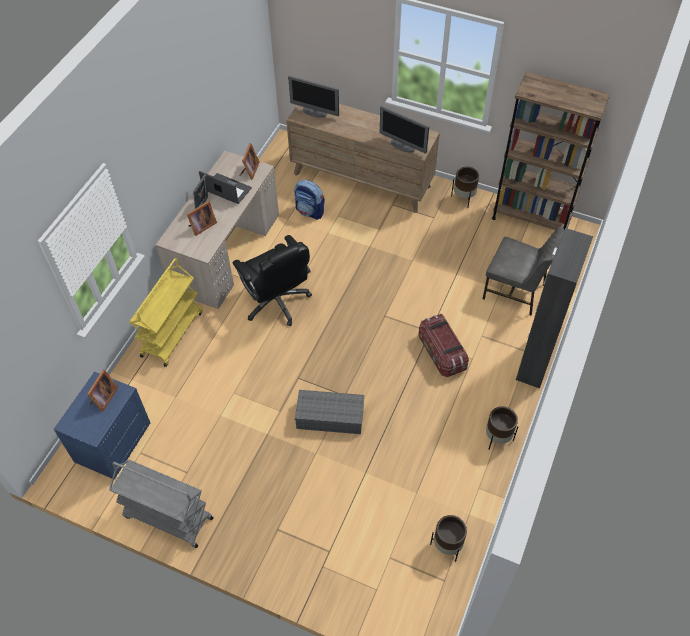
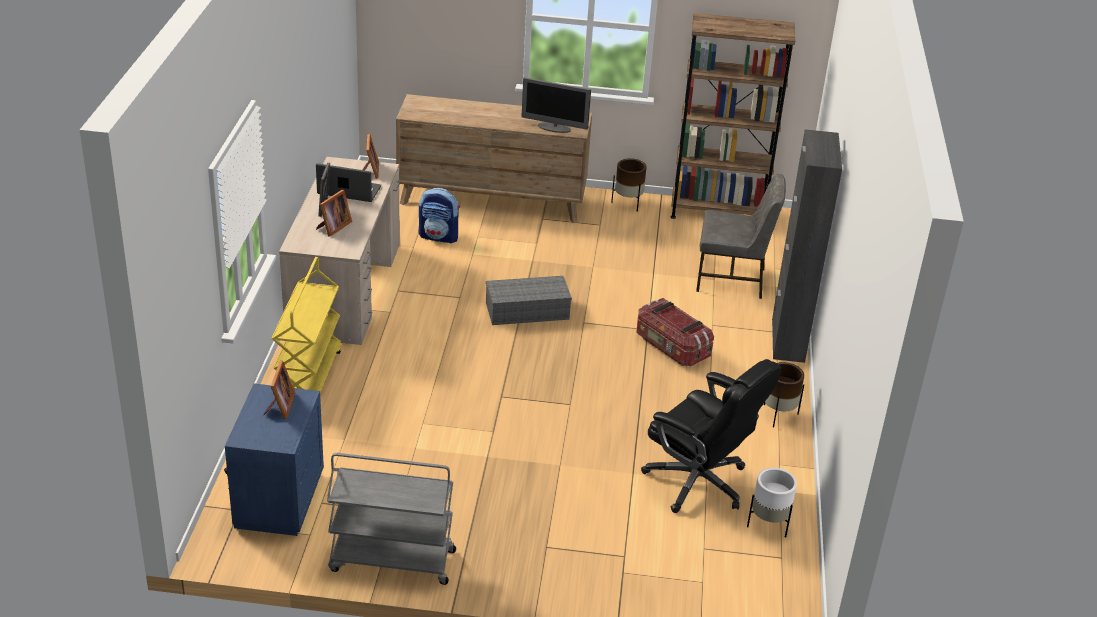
camera: 20 degrees left, 20 degrees down
(277, 301) = (437, 327): black office chair -> black office chair (699, 483)
(315, 112) = (429, 109): monitor -> none
(329, 417) = (560, 428): grey storage box -> grey storage box (526, 311)
(447, 546) = (769, 524): brown planter -> white planter

